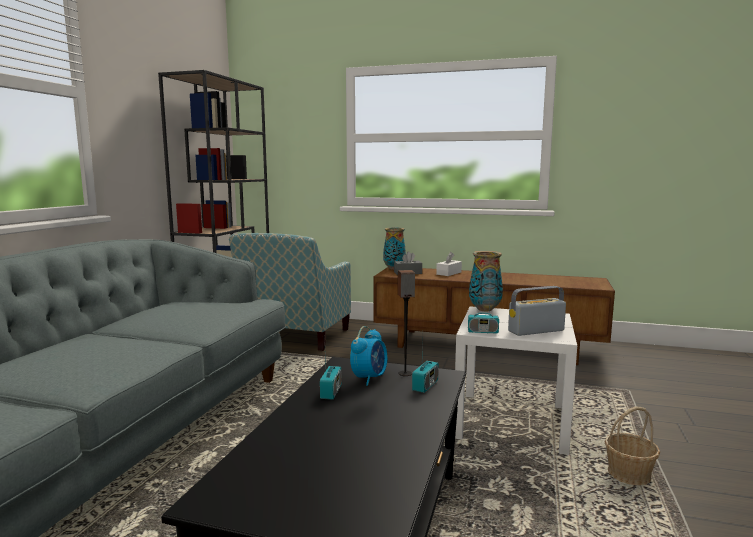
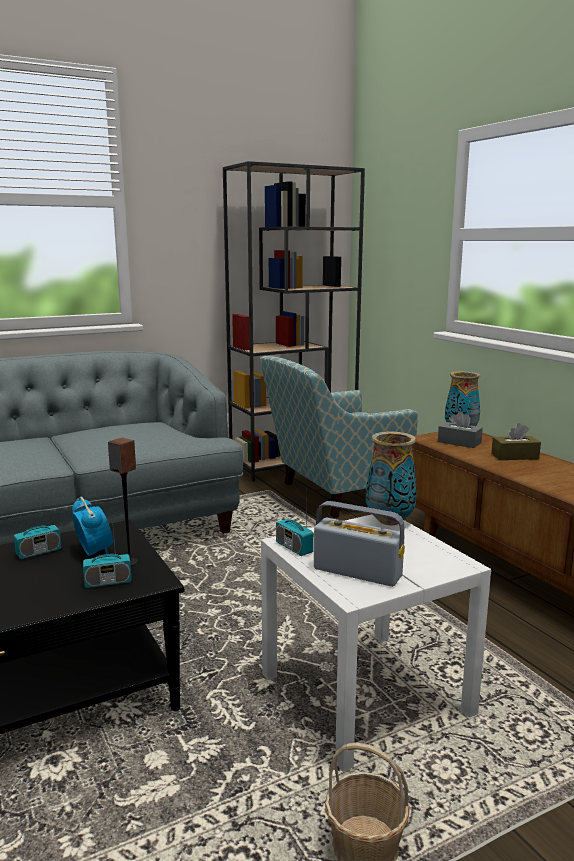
camera: 45 degrees right, 5 degrees up
(369, 378) = (94, 553): alarm clock -> alarm clock turned 105 degrees counterclockwise
(449, 273) = (514, 456): white tissue box -> brown tissue box

